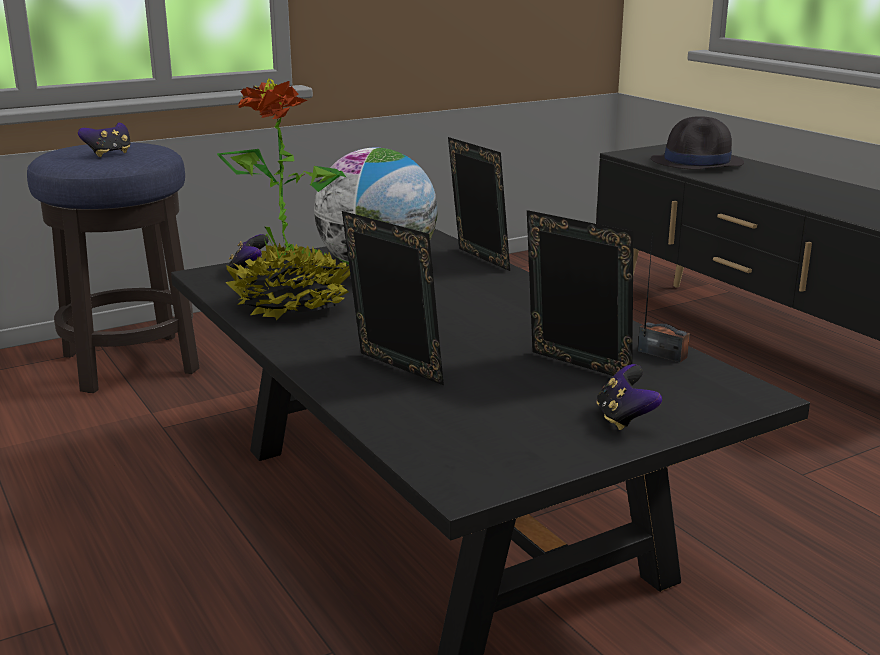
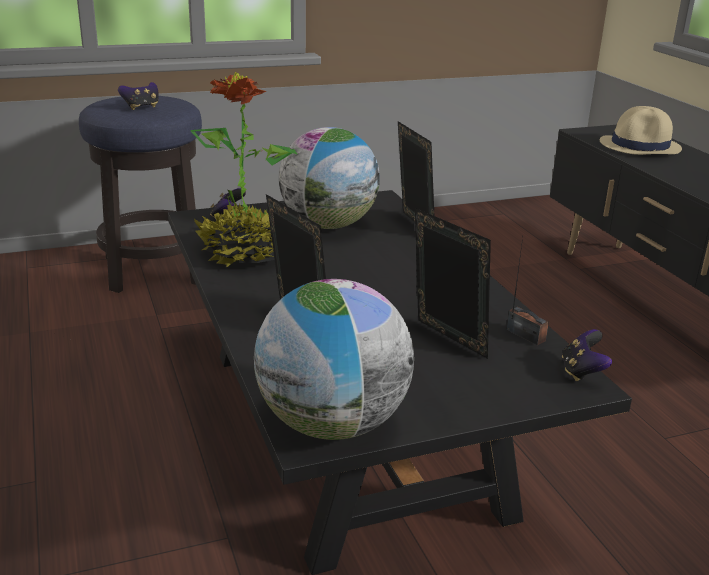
camera: 10 degrees right, 5 degrees up
(485, 466) = (332, 424): none -> globe
(624, 419) = (464, 395): game controller -> game controller (582, 372)
(697, 163) = (640, 146): black hat -> beige hat

